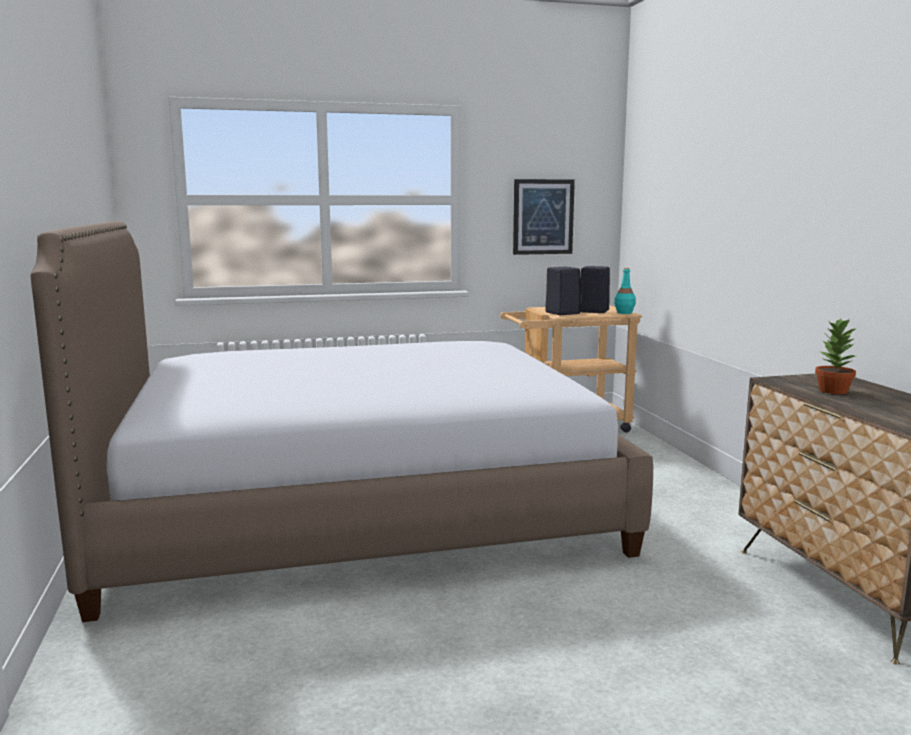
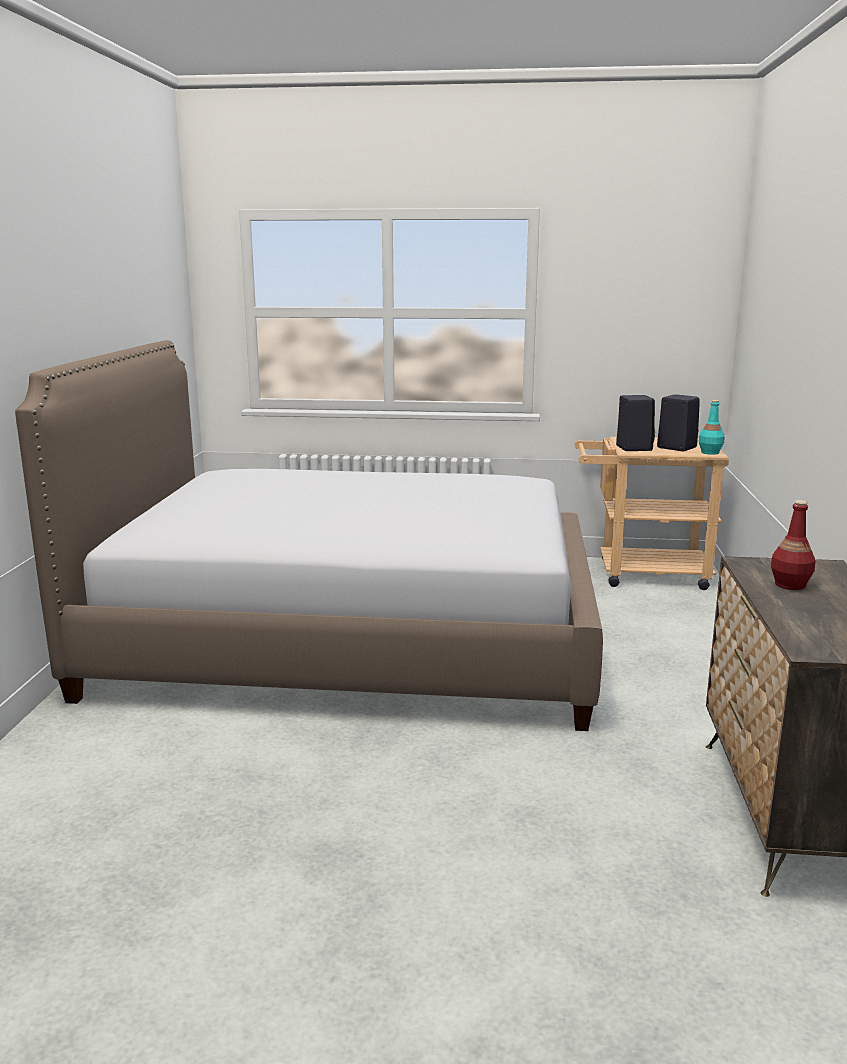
camera: 20 degrees right, 5 degrees up
(543, 217) = (634, 334): picture -> none
(832, 391) = (790, 585): potted plant -> red bottle

